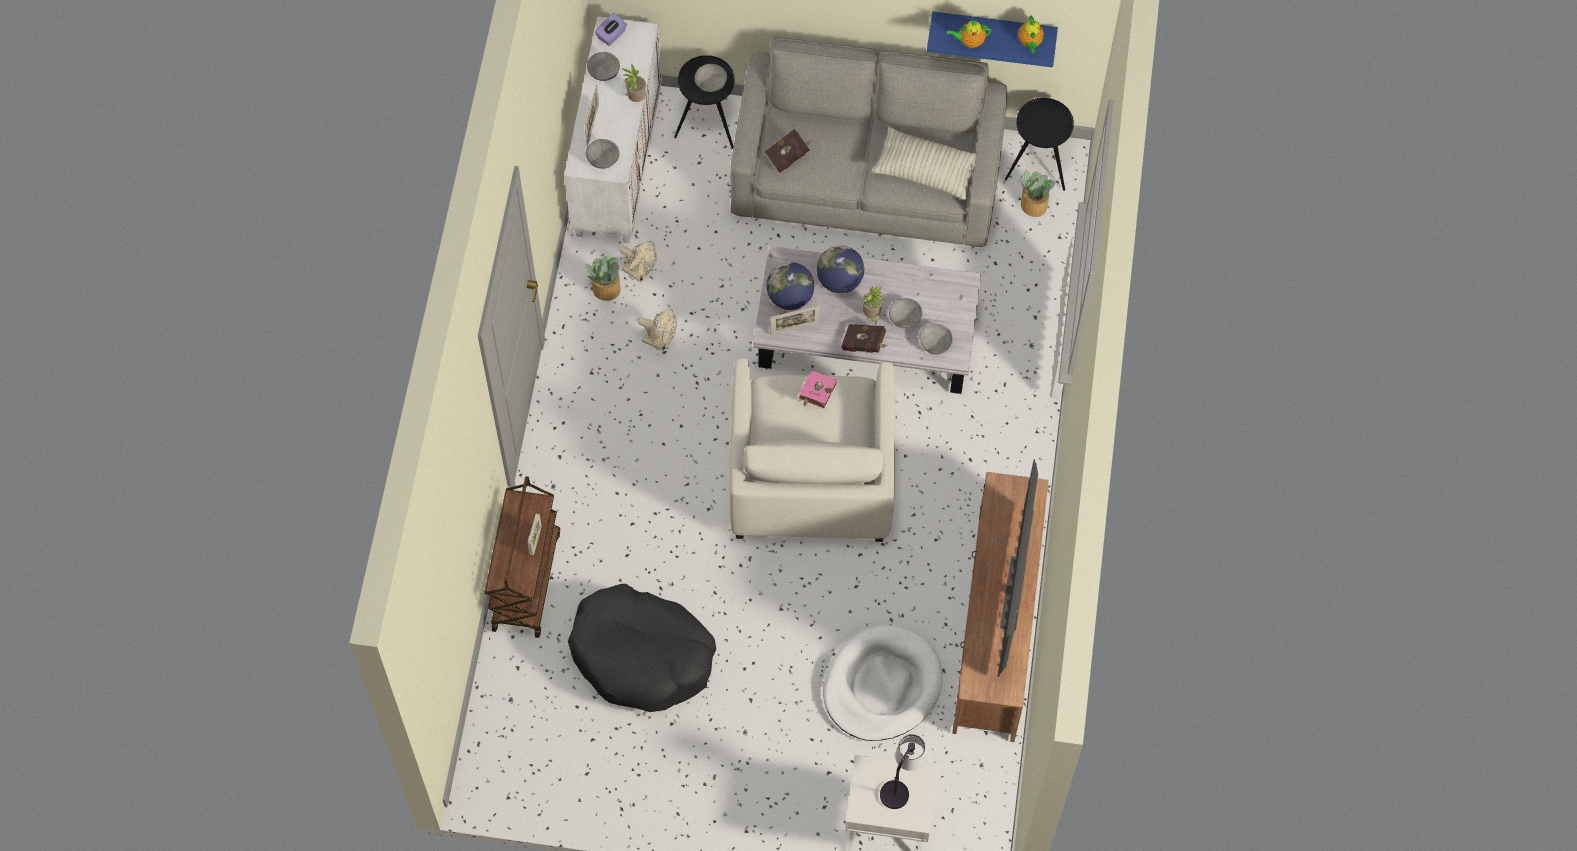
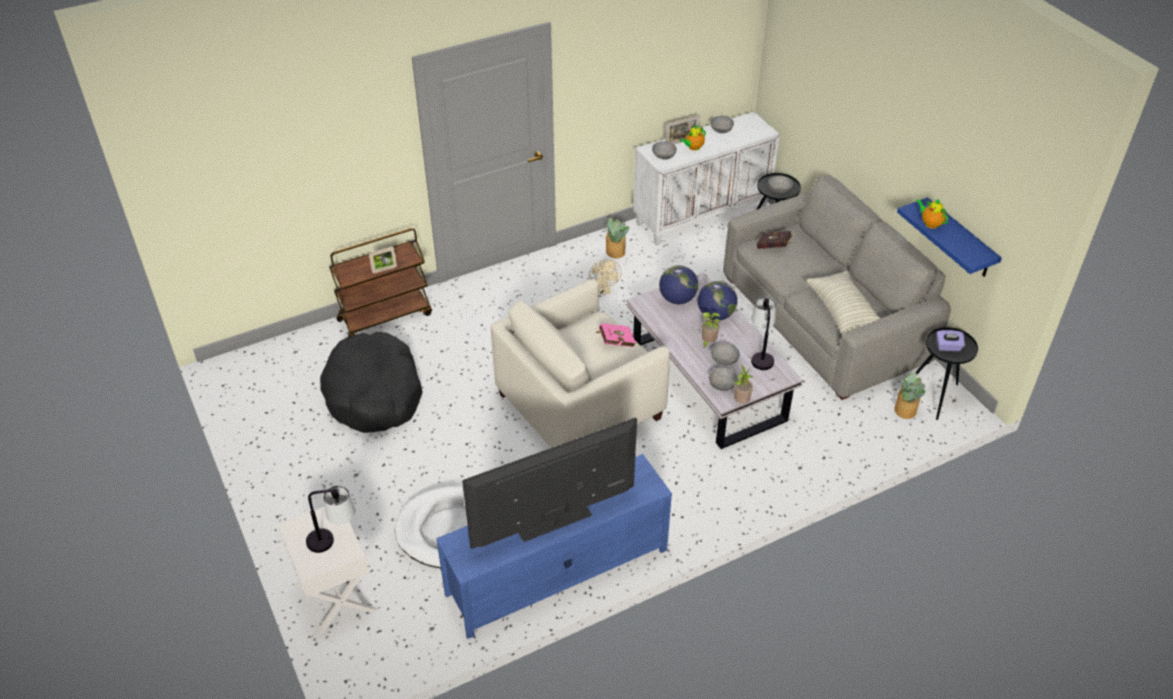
camera: 55 degrees right, 20 degrees down
(612, 35) = (748, 121): purple tissue box -> purple tissue box (948, 347)
(635, 98) = (720, 148): potted plant -> potted plant (741, 401)
(639, 273) = (641, 259): beige fan -> none
(795, 328) = (657, 312): picture frame -> none
(865, 344) = (682, 351): red book -> none
(922, 283) = (760, 354): none -> table lamp
(996, 626) = (557, 572): brown tv stand -> blue tv stand
(1030, 43) = (970, 250): teapot -> teapot (693, 147)

